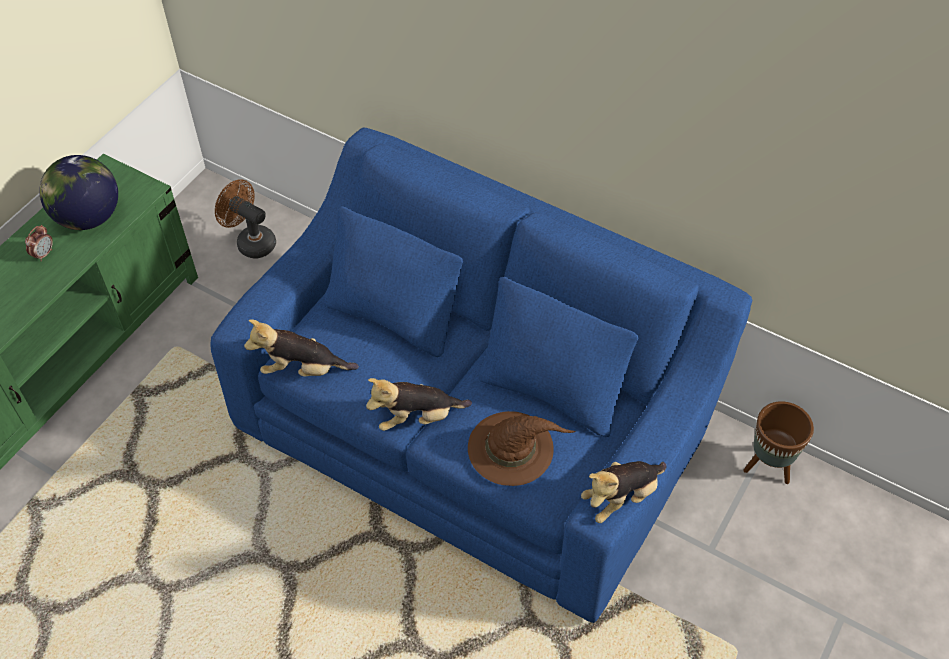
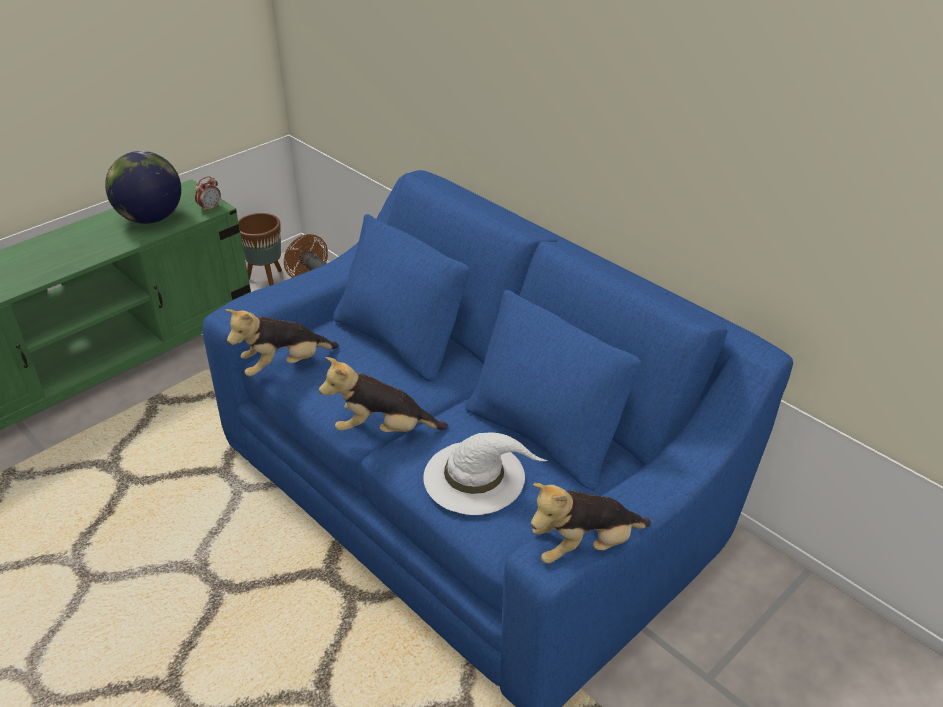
camera: 15 degrees right, 15 degrees down
(44, 254) = (96, 237): alarm clock -> alarm clock (210, 208)
(303, 369) = (284, 365): plush toy -> plush toy turned 45 degrees counterclockwise
(512, 447) = (476, 477): brown hat -> white hat
(768, 466) = (800, 602): brown planter -> brown planter (267, 280)

